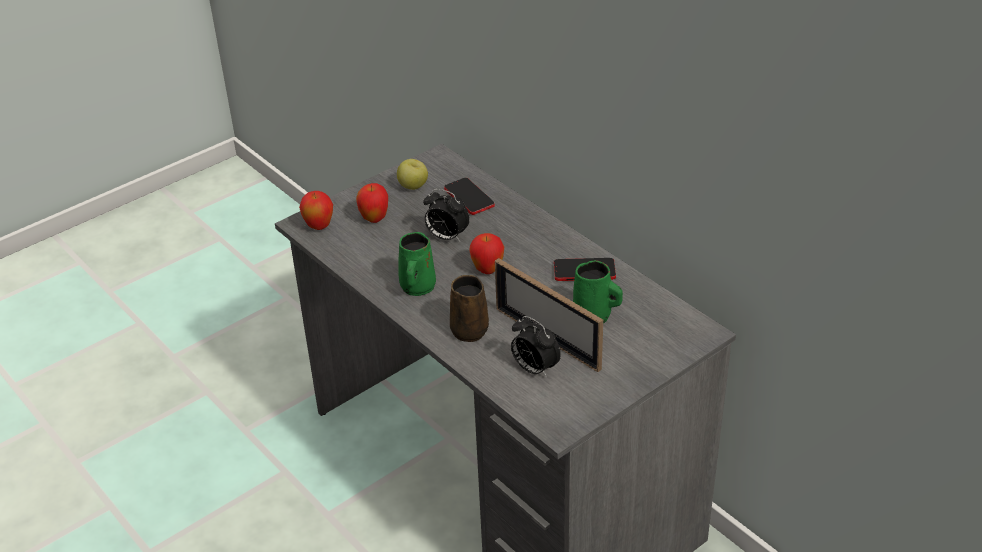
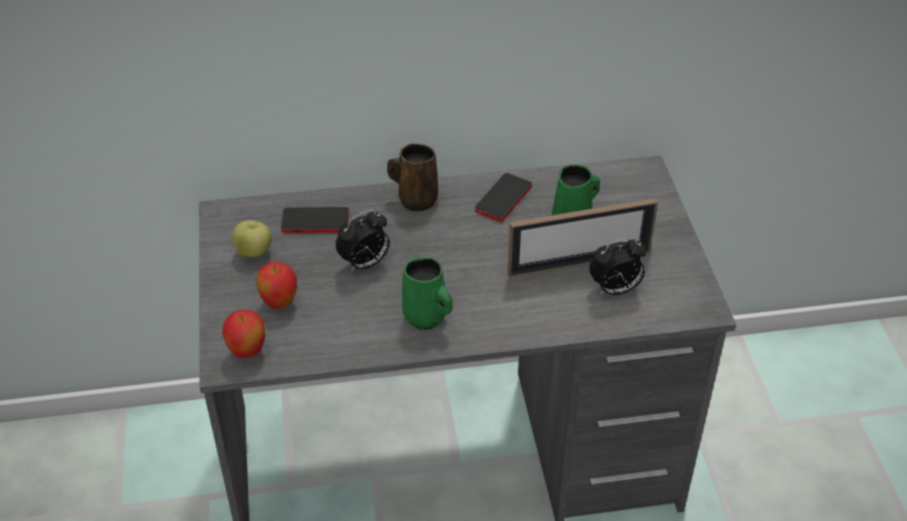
camera: 60 degrees left, 5 degrees up
(469, 329) = (523, 308): brown mug -> brown mug (415, 199)
(487, 270) = (444, 258): apple -> none

